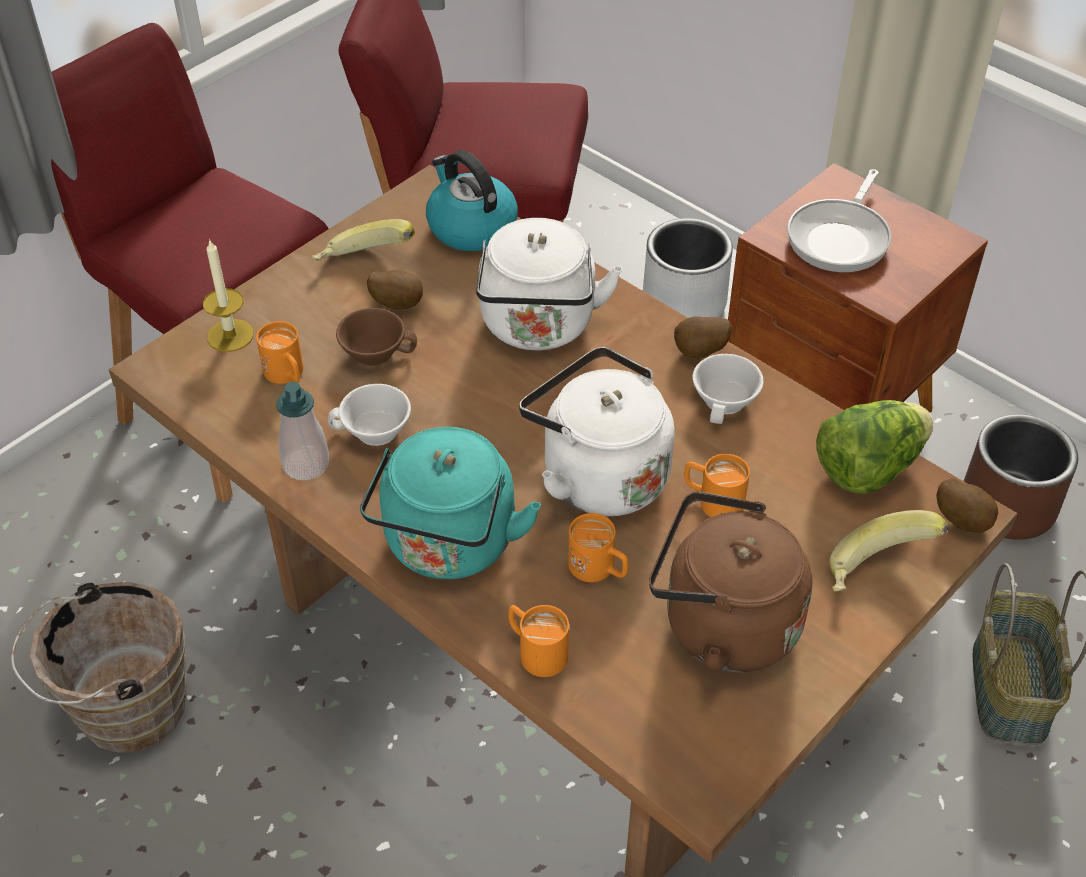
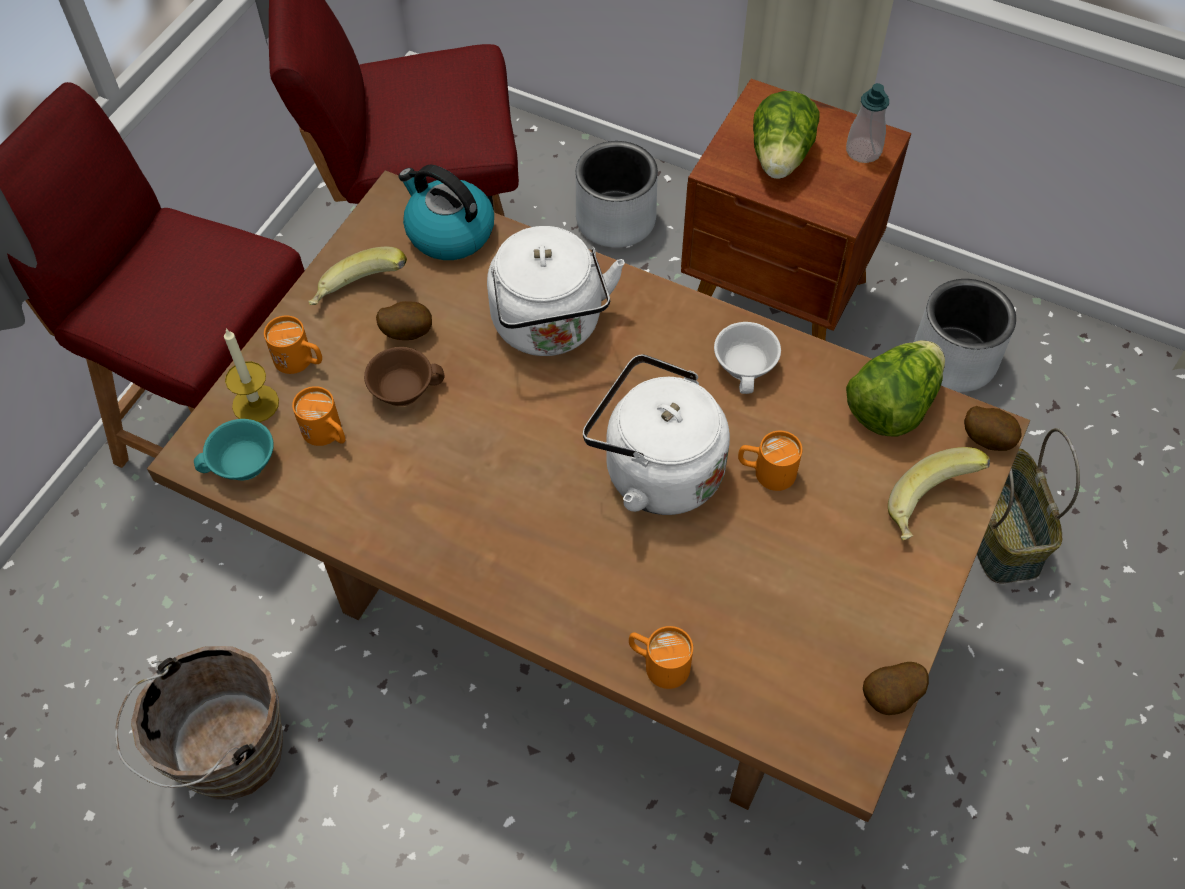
camera: 15 degrees left, 10 degrees up
(197, 385) = (242, 466): none -> turquoise cup
(306, 464) = (380, 526): soap dispenser -> soap dispenser (863, 151)
(374, 432) = (433, 476): white cup -> none
(449, 547) = (544, 579): turquoise kettle -> none
(599, 570) = (688, 567): orange mug -> orange mug (300, 361)
(700, 353) = (708, 321): potato -> potato (891, 698)
(722, 625) = (813, 595): brown kettle -> none
(840, 238) = (781, 158): frying pan -> lettuce
(1008, 506) = (954, 360): brown planter -> grey planter

